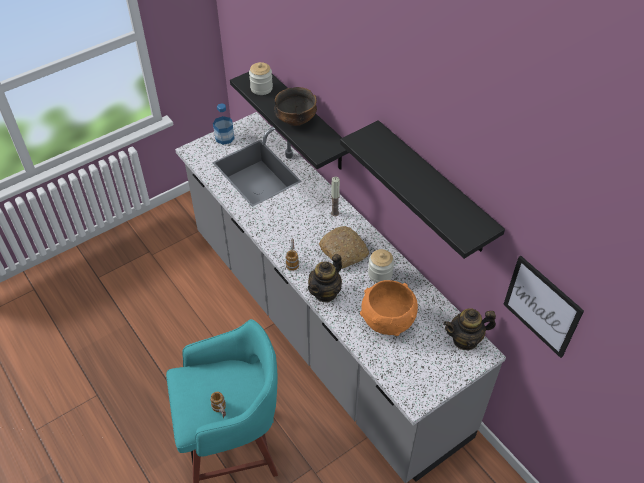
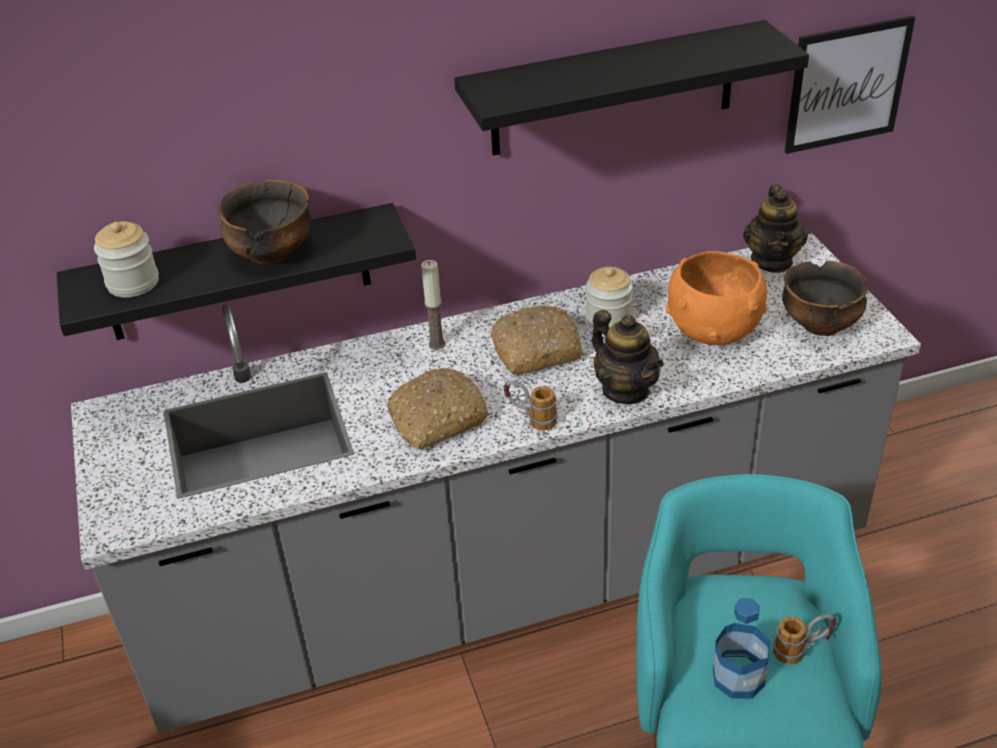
camera: 70 degrees left, 10 degrees down
(224, 137) = (113, 465): bottle -> bottle (738, 677)
(282, 227) = (437, 419): none -> bread
(411, 370) = (820, 325): none -> bowl

